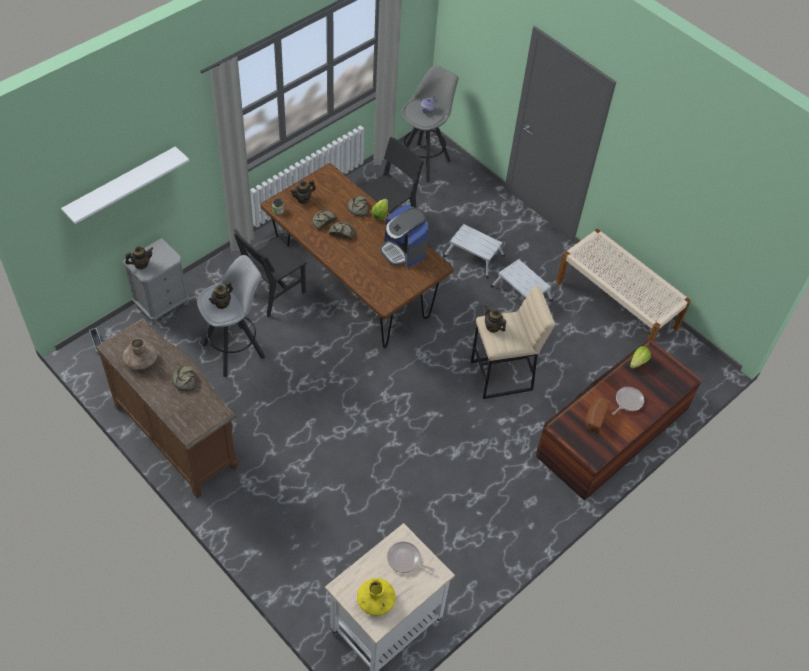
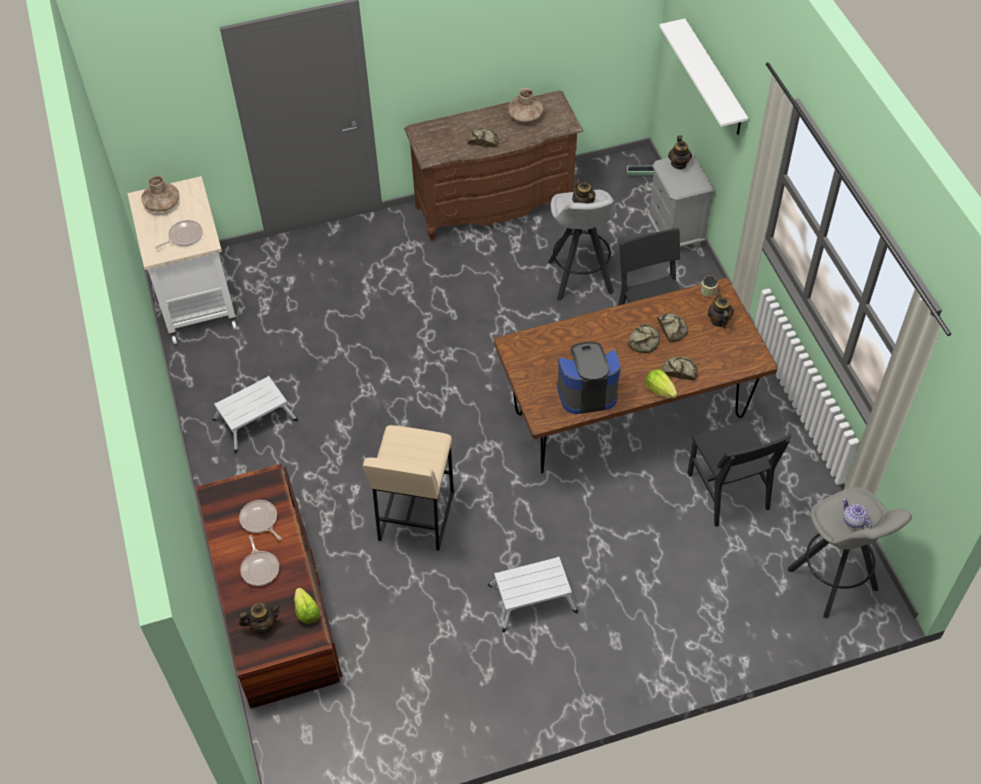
camera: 120 degrees right, 0 degrees up
(375, 601) = (162, 204): yellow vase -> brown vase
(473, 255) = (623, 568): white step ladder -> white step ladder (255, 419)
(493, 327) = (423, 440): teapot -> teapot (263, 624)
(594, 418) = (260, 520): bread -> frying pan
(617, 304) = (457, 713): beige bench -> none

